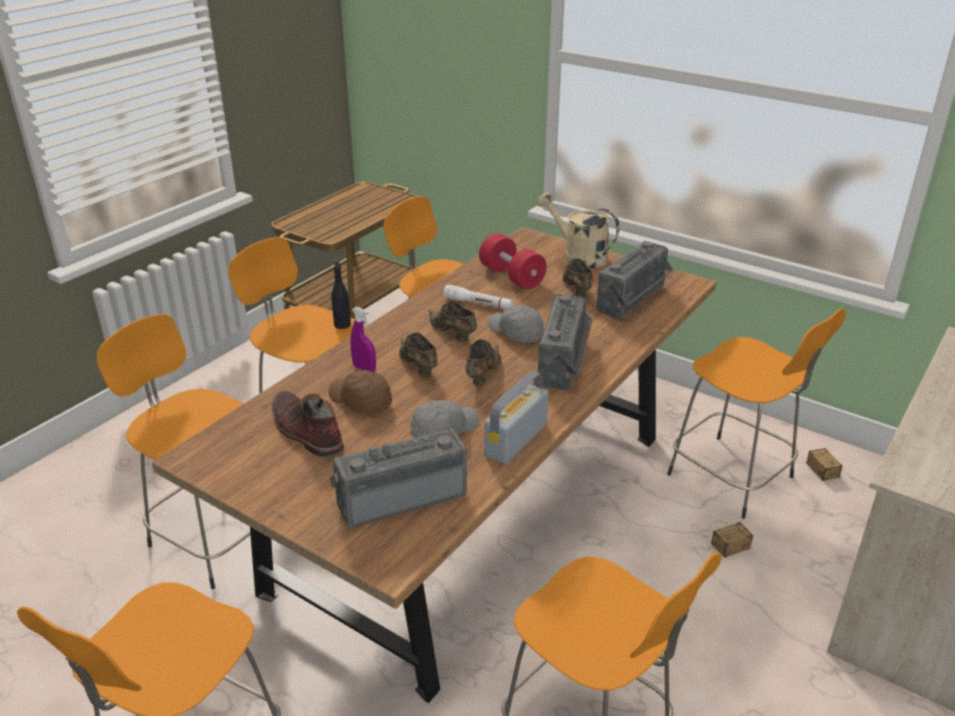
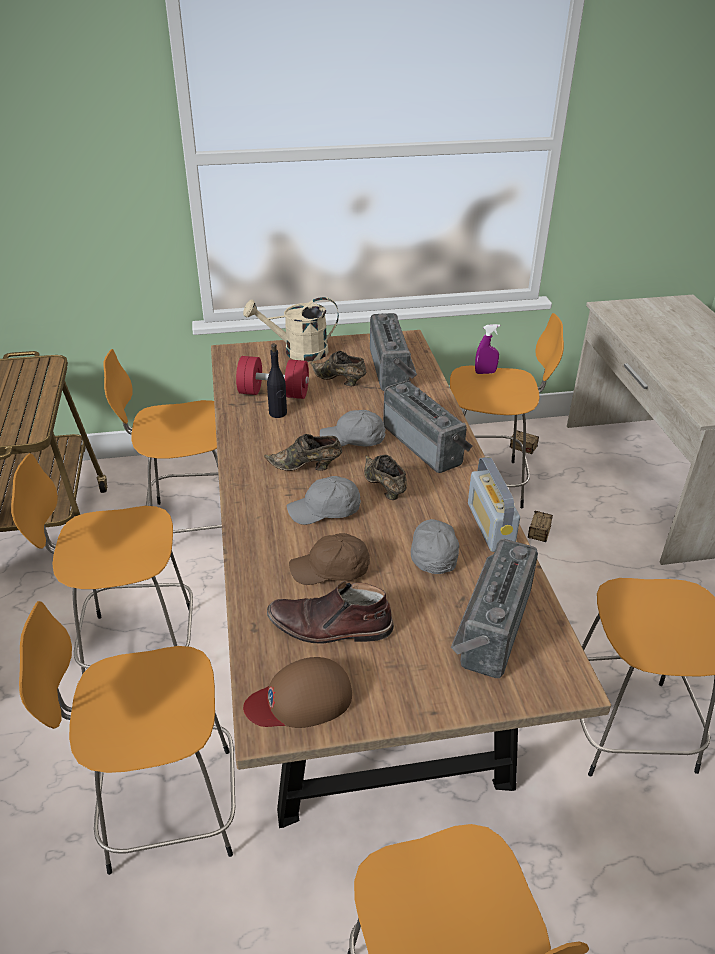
camera: 45 degrees left, 5 degrees up
(226, 456) = (300, 699): none -> brown cap
(342, 325) = (143, 517): black bottle -> black bottle (278, 413)
(364, 369) = (286, 540): purple spray bottle -> purple spray bottle (485, 372)
(417, 366) = (325, 511): brown shoe -> grey cap
(478, 304) = (285, 430): white flashlight -> none

